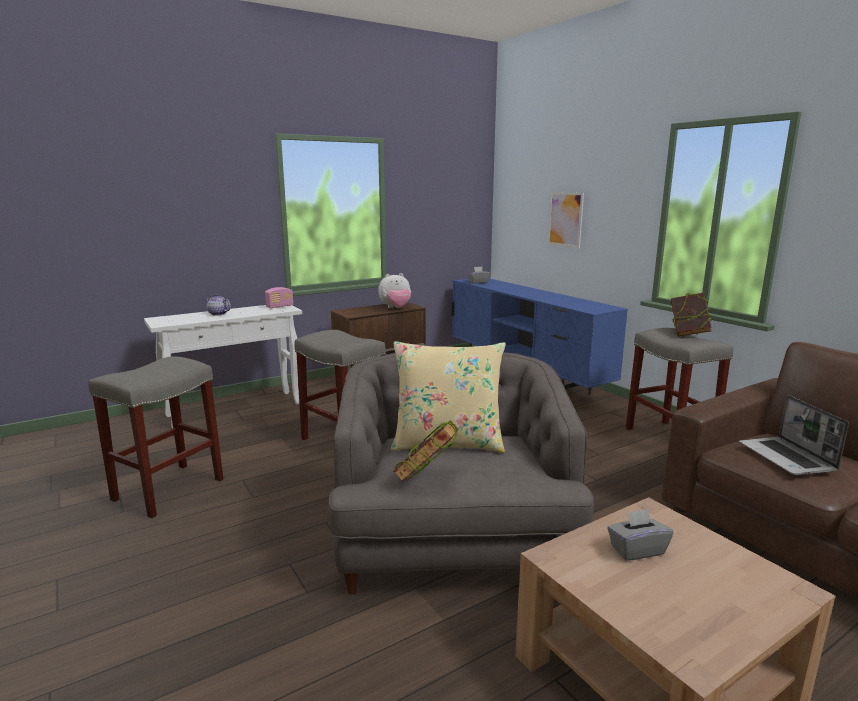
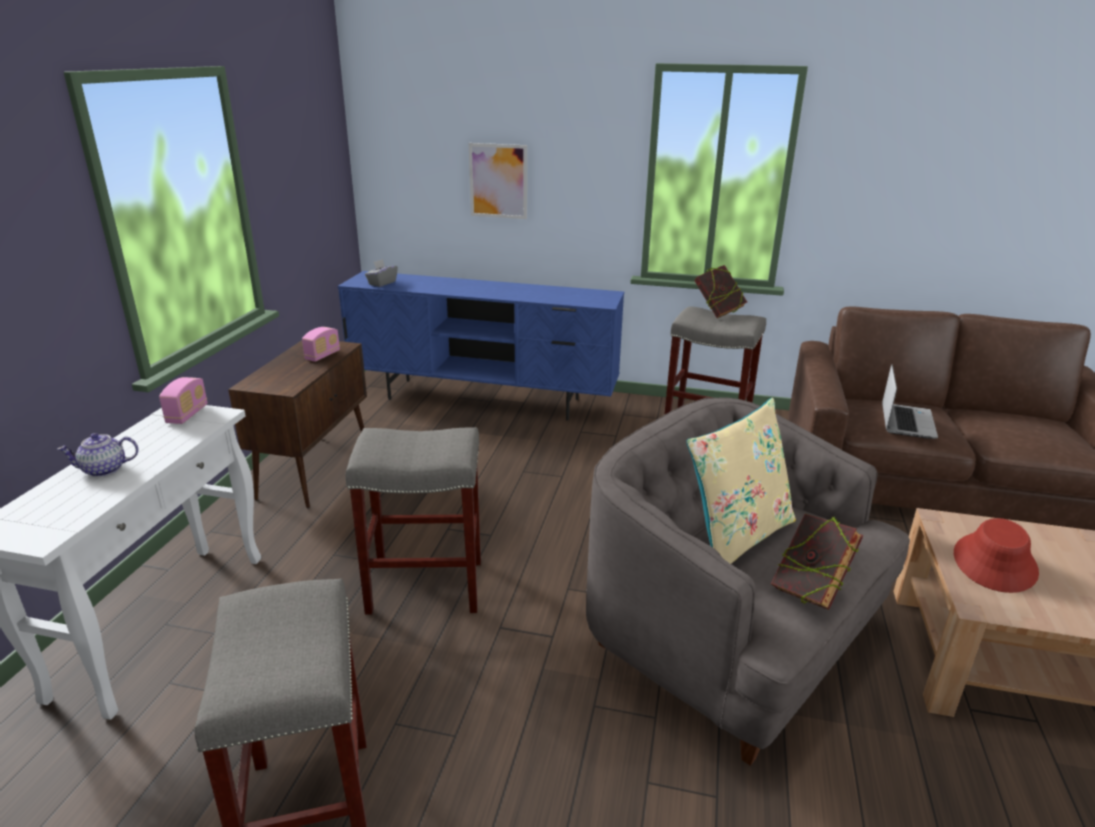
camera: 45 degrees left, 10 degrees up
(396, 308) = (322, 356): plush toy -> radio
(637, 550) = (995, 563): grey tissue box -> red hat
(787, 458) = (906, 422): laptop -> laptop turned 105 degrees counterclockwise

